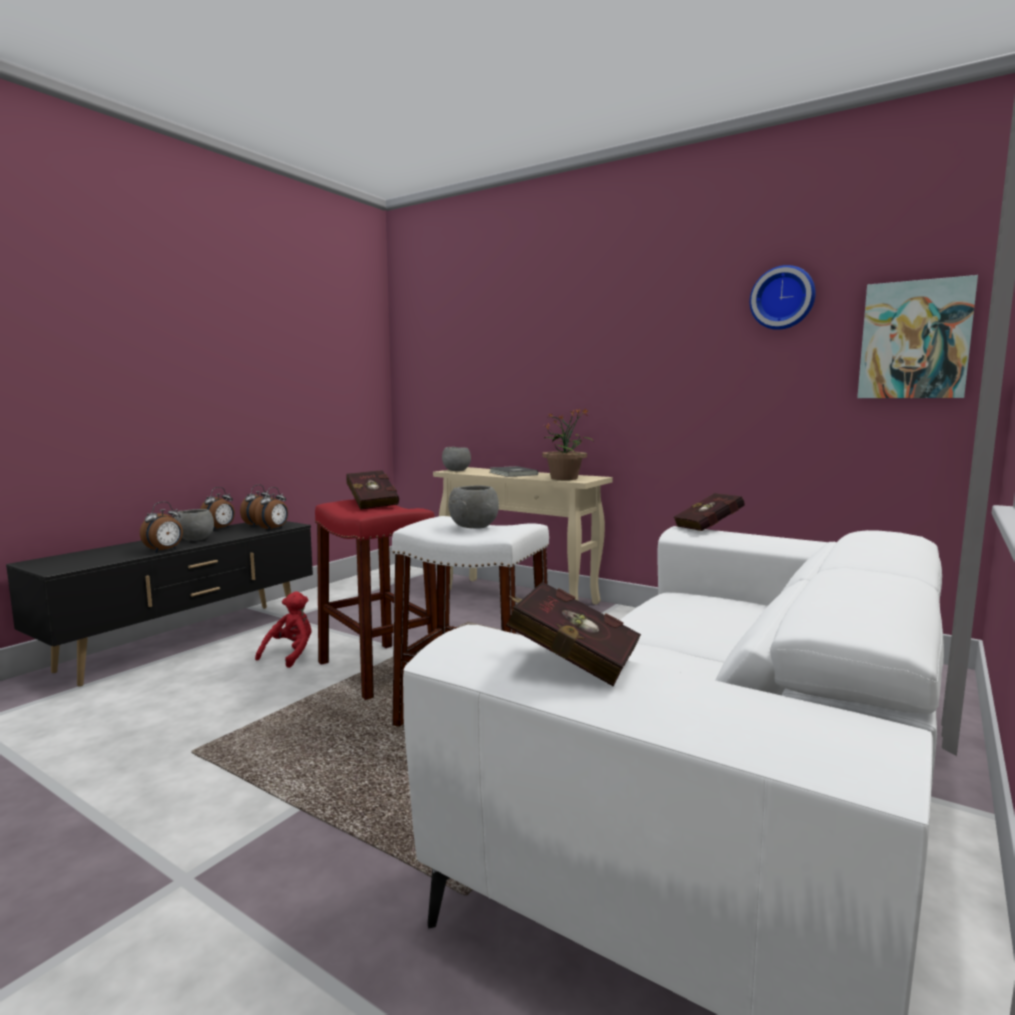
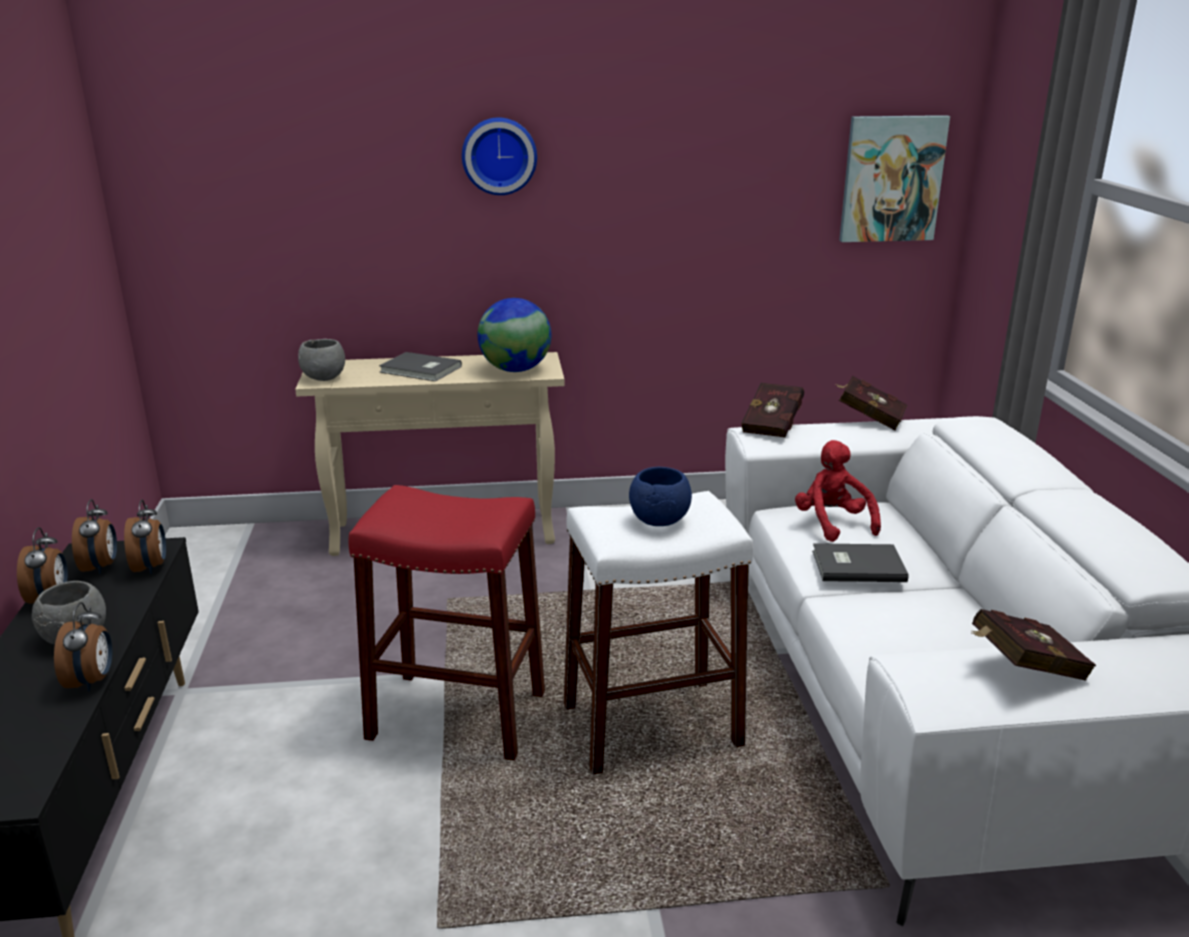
camera: 40 degrees left, 15 degrees up
(290, 654) = (303, 746): red plush toy -> red plush toy (832, 523)
(372, 504) = (421, 505): red book -> red book (868, 418)
(474, 527) = (660, 520): grey bowl -> blue bowl
(565, 478) = (515, 370): potted plant -> globe
(673, 627) = (856, 565): none -> grey book
(782, 298) = (764, 124): wall clock -> wall clock (499, 155)

